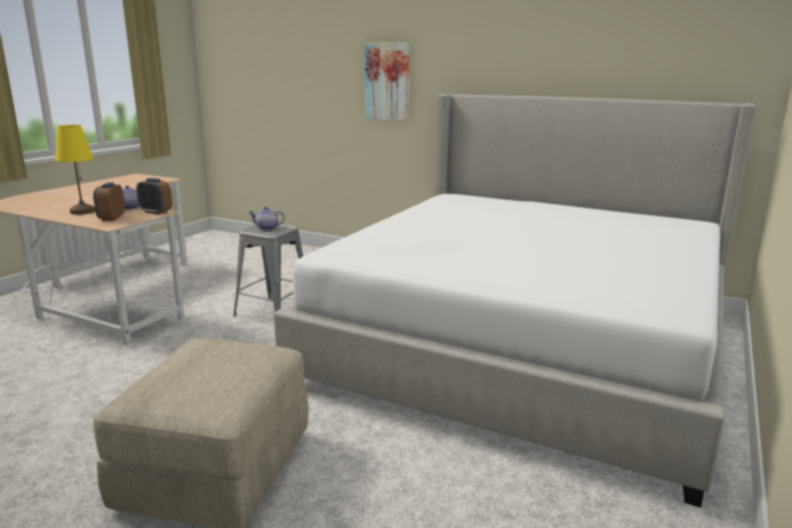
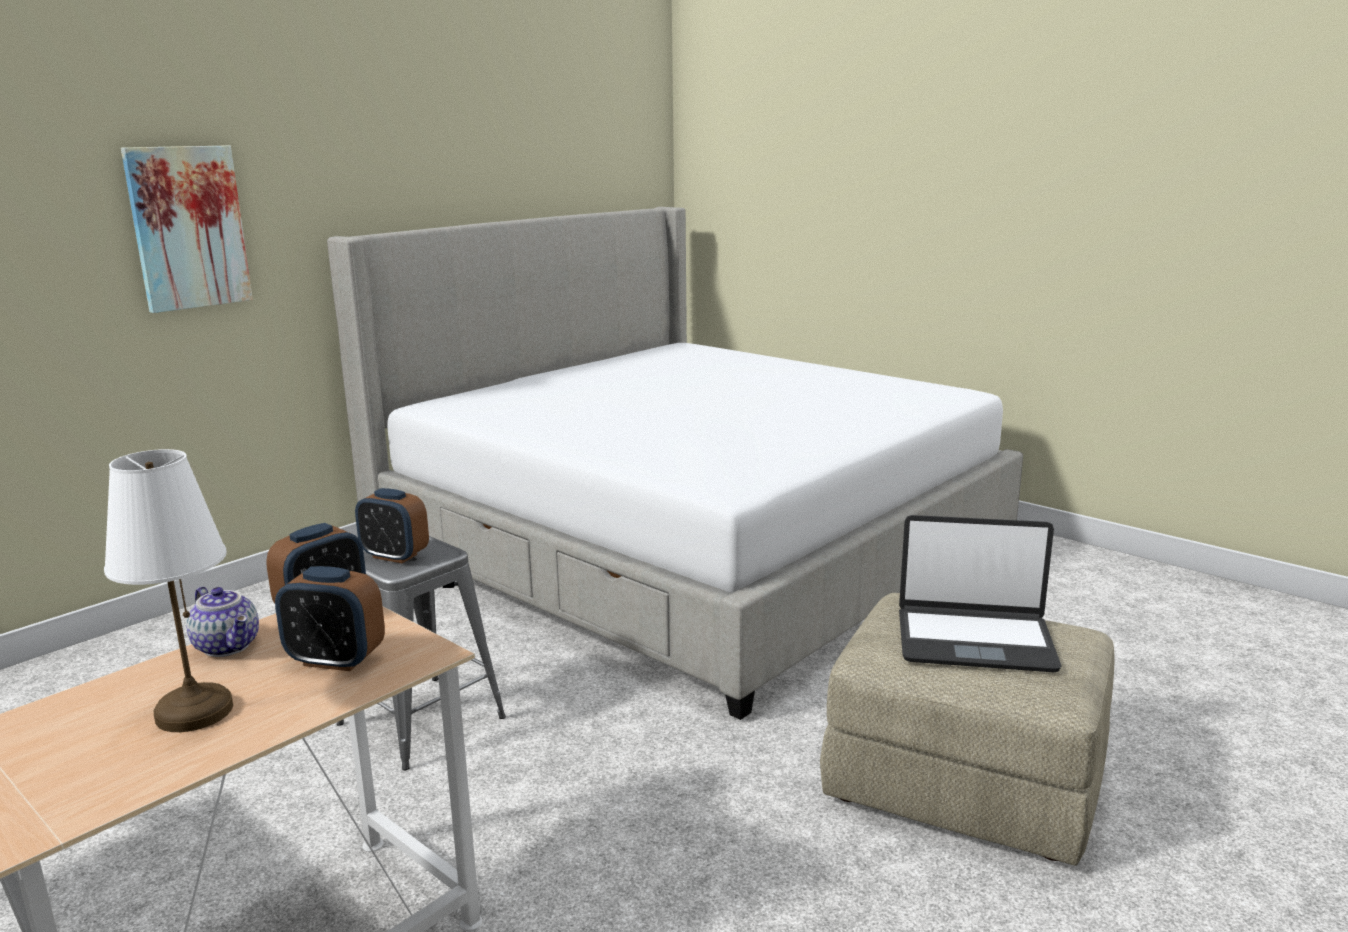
camera: 75 degrees left, 0 degrees up
(82, 211) = (194, 713): yellow table lamp -> white table lamp
(205, 370) = (974, 640): none -> laptop
(266, 228) = (395, 556): teapot -> alarm clock

